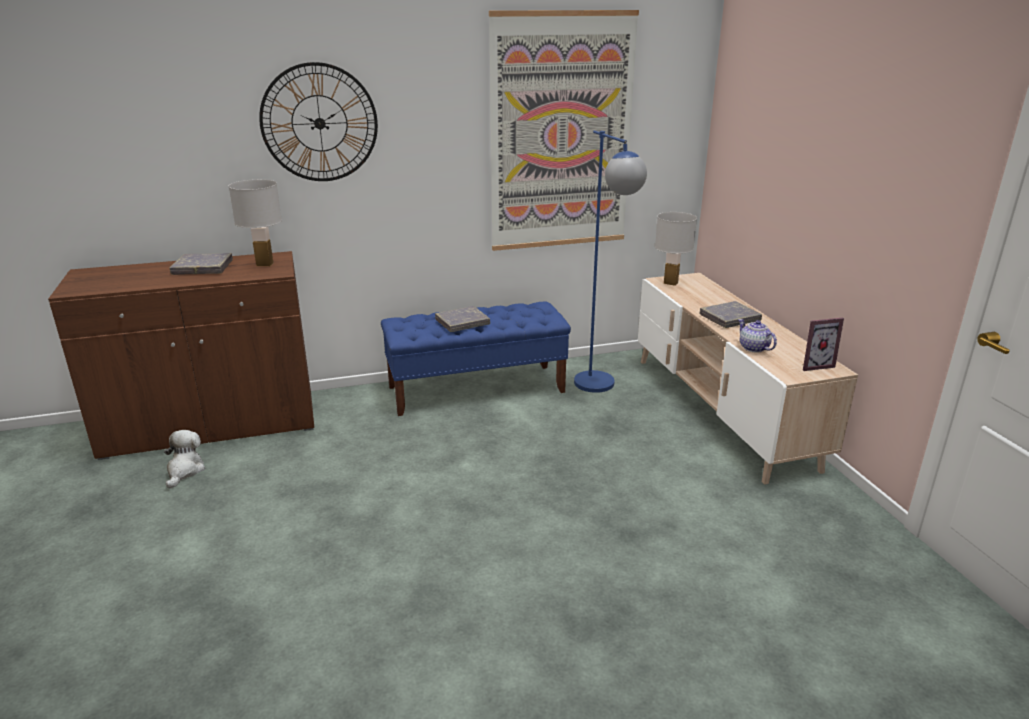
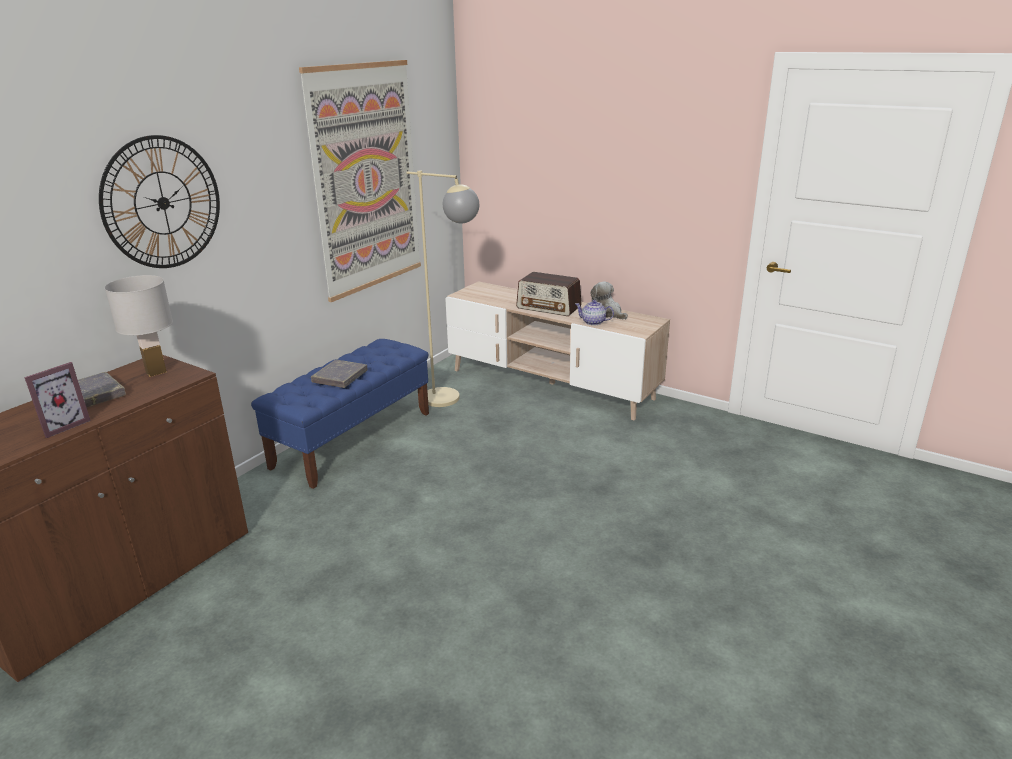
camera: 40 degrees left, 0 degrees up
(185, 471) = (157, 635): plush toy -> plush toy (607, 313)
(601, 389) = (453, 401): blue floor lamp -> beige floor lamp
(671, 283) = (472, 294): white table lamp -> none
(730, 318) = (549, 307): grey book -> radio
(813, 365) = (640, 321): picture frame -> picture frame (63, 425)

